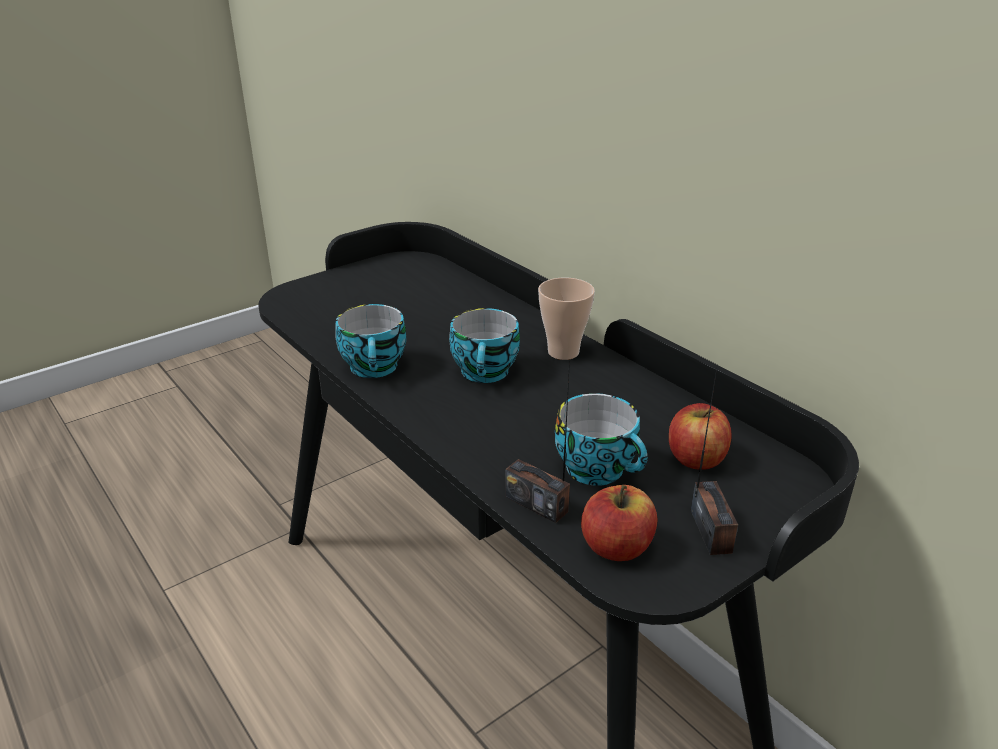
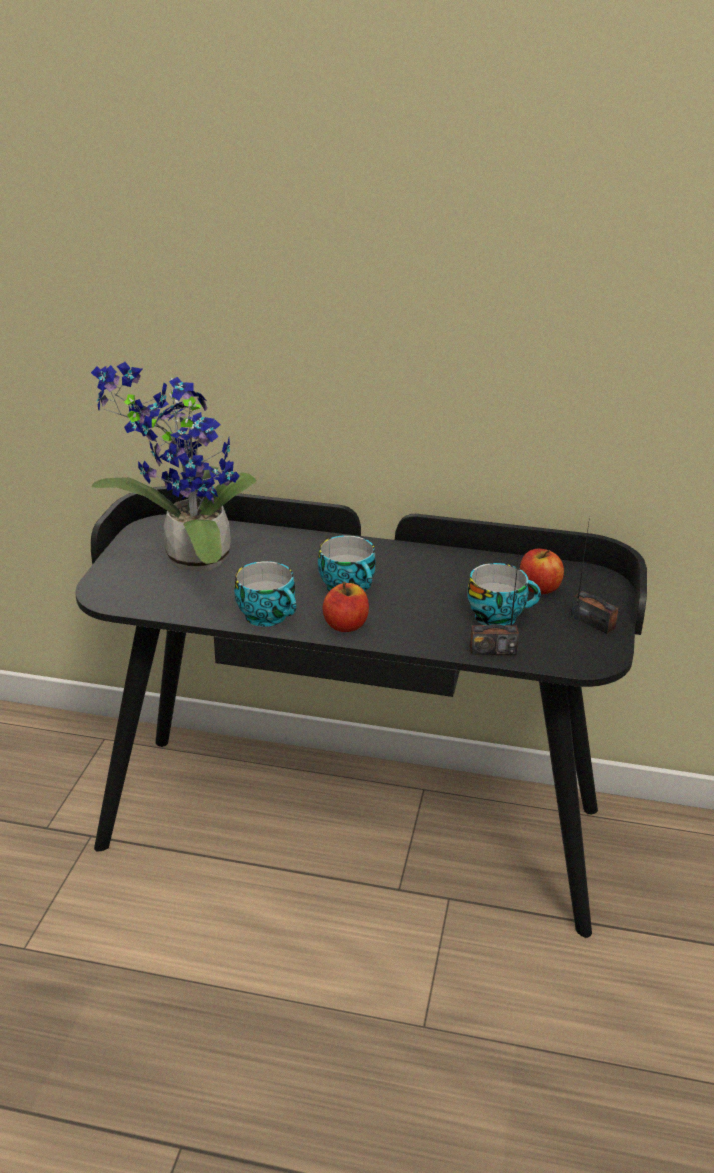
camera: 40 degrees left, 0 degrees up
(391, 295) = (189, 560): none -> potted plant
(563, 352) = (377, 554): cup -> none
(616, 547) = (561, 652): apple -> apple (346, 625)

